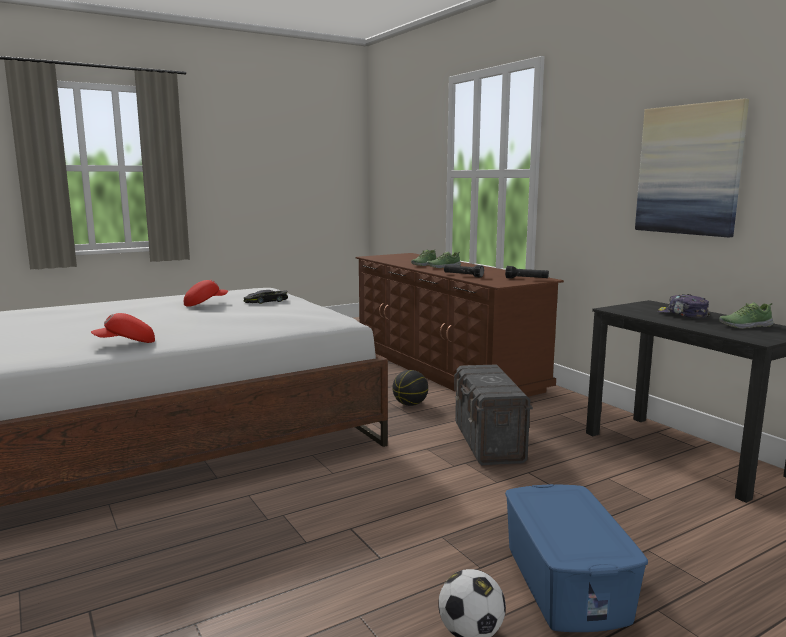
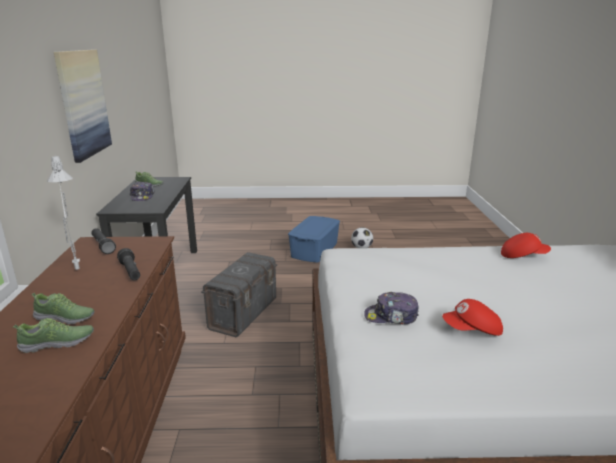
camera: 150 degrees left, 10 degrees up
(266, 301) = (391, 317): black toy car -> cap
(410, 404) = (238, 380): basketball -> none
(493, 272) = (78, 273): none -> grey table lamp

